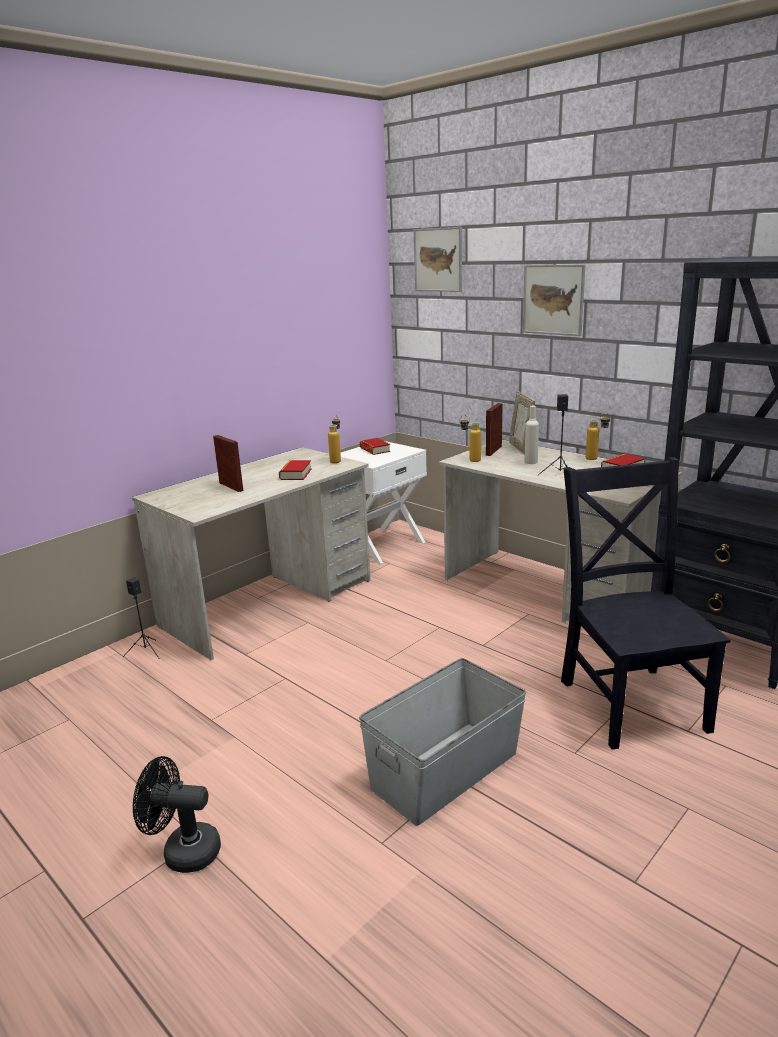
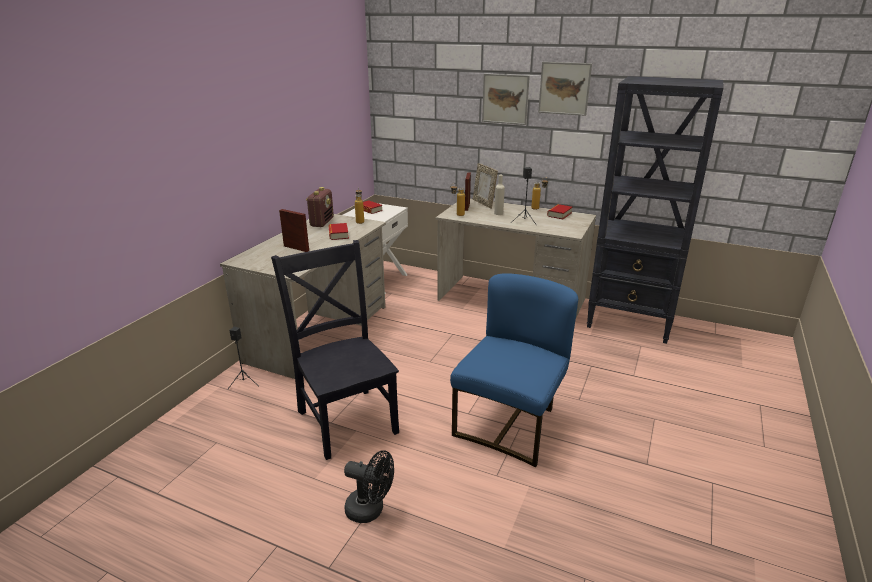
camera: 20 degrees left, 5 degrees up
(183, 851) = (370, 510): black fan -> black fan turned 150 degrees counterclockwise
(289, 459) = (322, 222): none -> radio
(438, 260) = (412, 66): picture -> picture (564, 88)
(446, 770) = (510, 424): grey storage box -> blue chair
(630, 701) = (594, 363): black chair -> black chair (346, 418)

